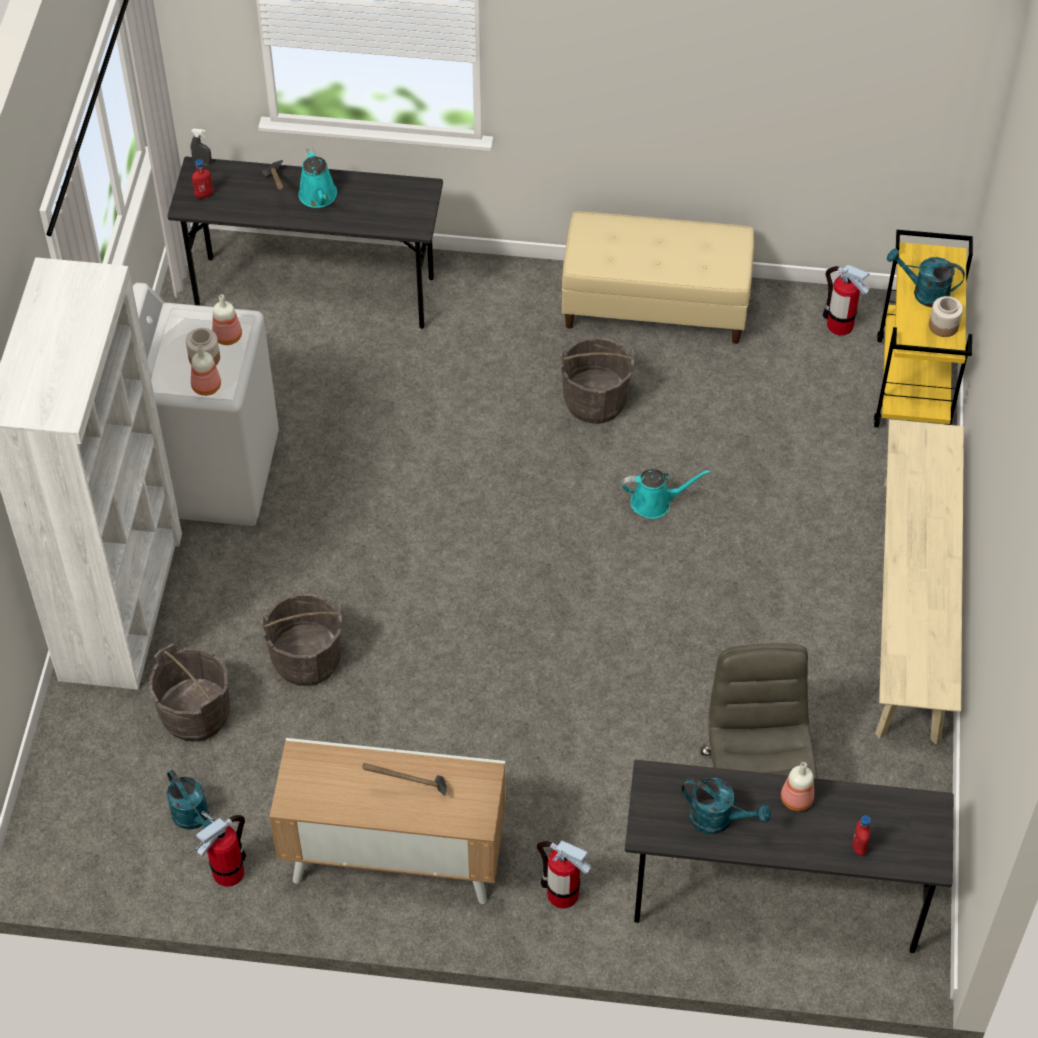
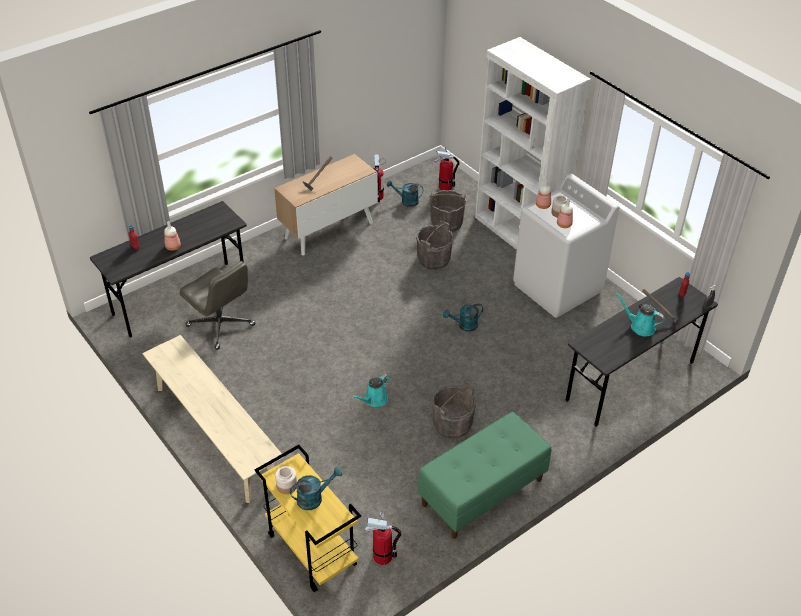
camera: 135 degrees right, 10 degrees down
(562, 894) = (260, 255): fire extinguisher -> fire extinguisher (445, 187)
(656, 307) = (482, 493): beige bench -> green bench
(718, 819) = (197, 225): turquoise watering can -> turquoise watering can (464, 326)

